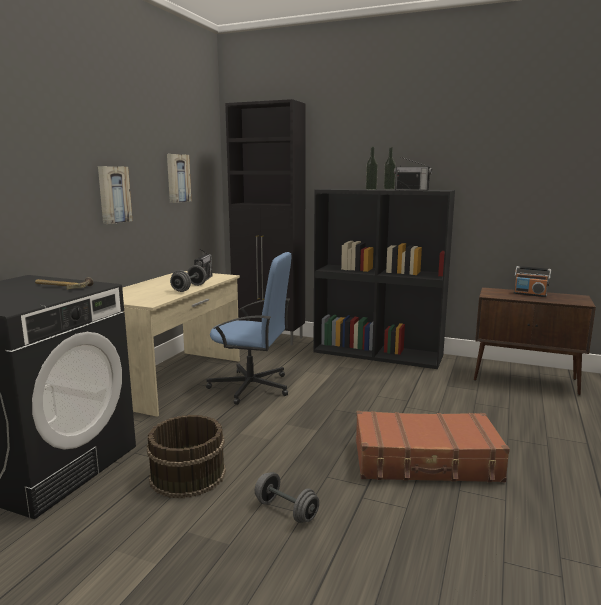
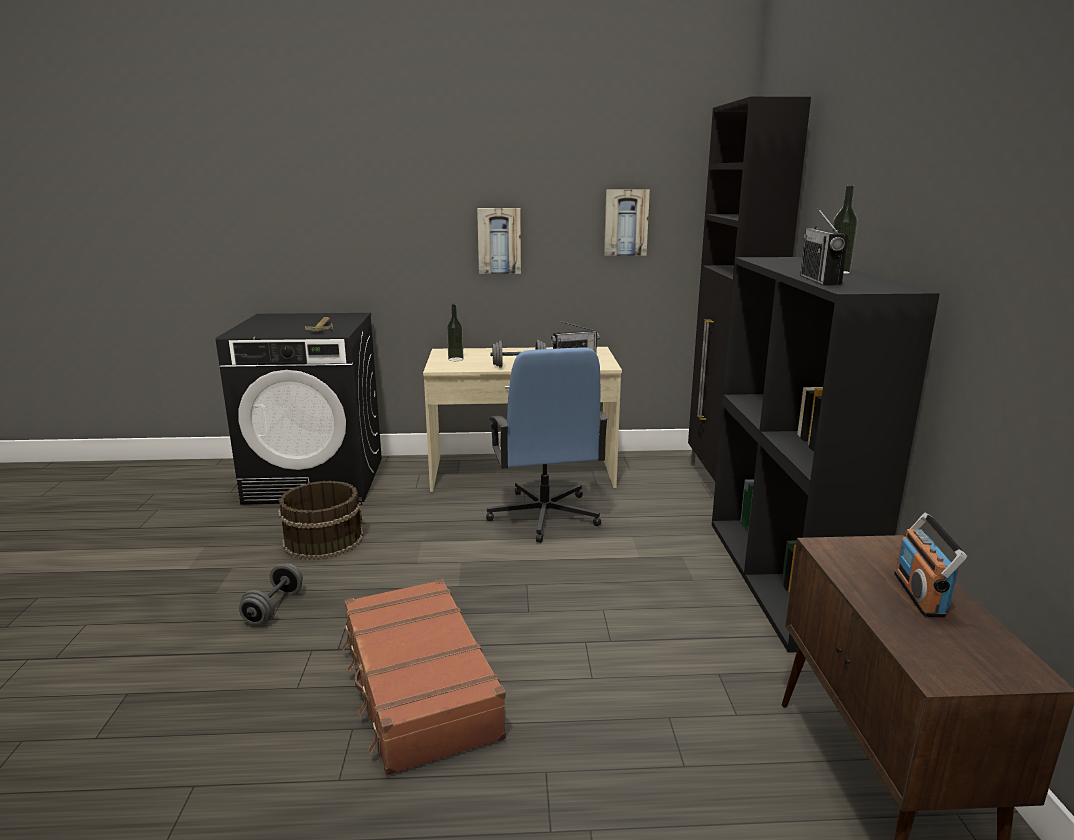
camera: 65 degrees right, 5 degrees up
(371, 189) = (791, 269): bottle -> bottle (455, 359)

